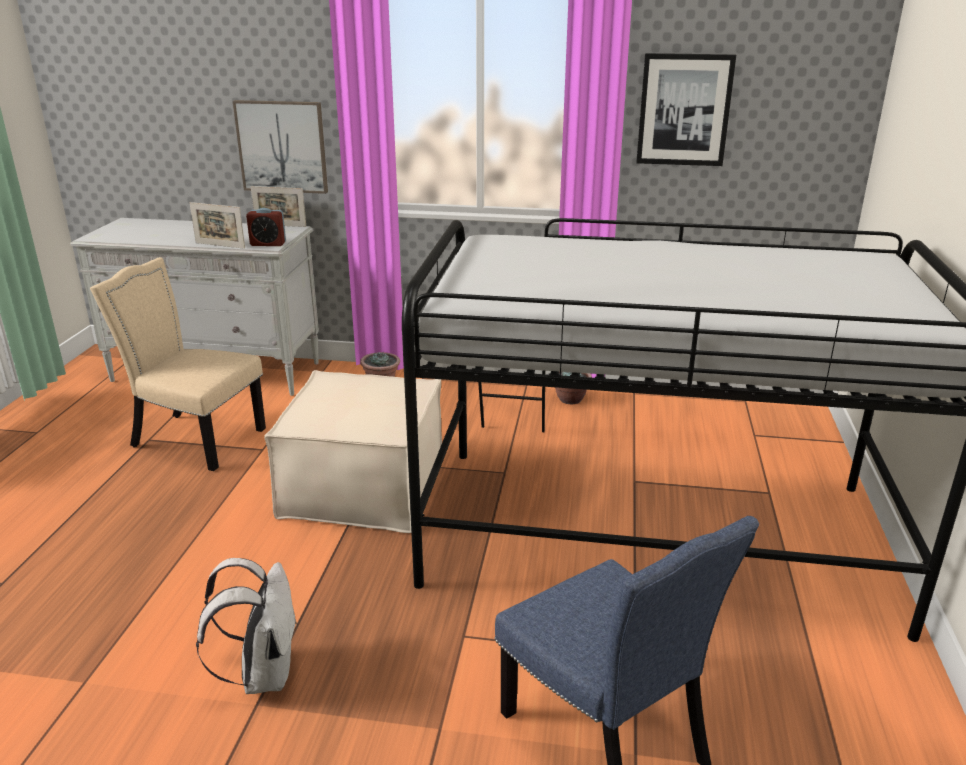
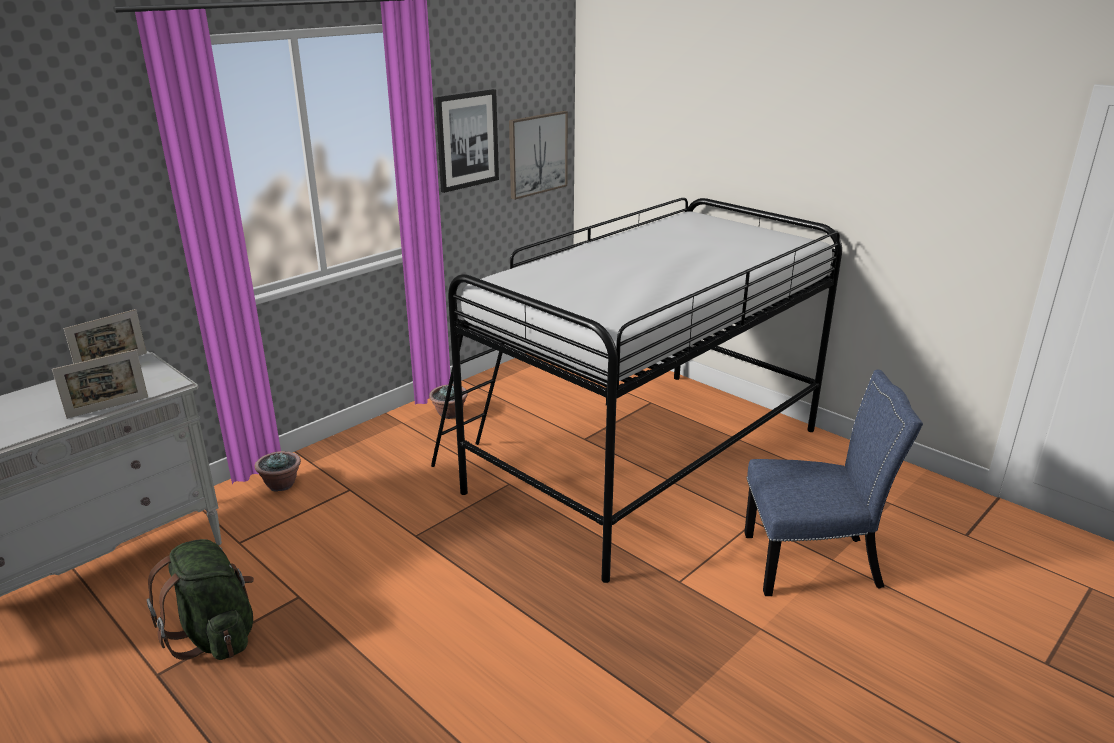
camera: 55 degrees left, 0 degrees up
(199, 440) = (216, 635): beige chair -> green backpack
(263, 673) = (637, 700): white backpack -> none
(268, 244) = (160, 383): alarm clock -> none
(282, 146) = (92, 267): picture -> picture (537, 154)
(363, 487) = (442, 558): beige ottoman -> none

